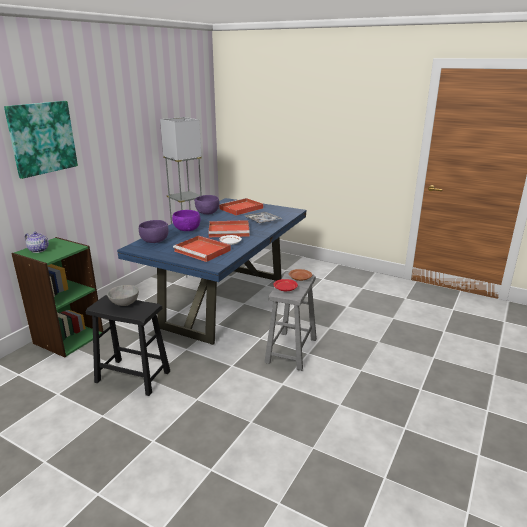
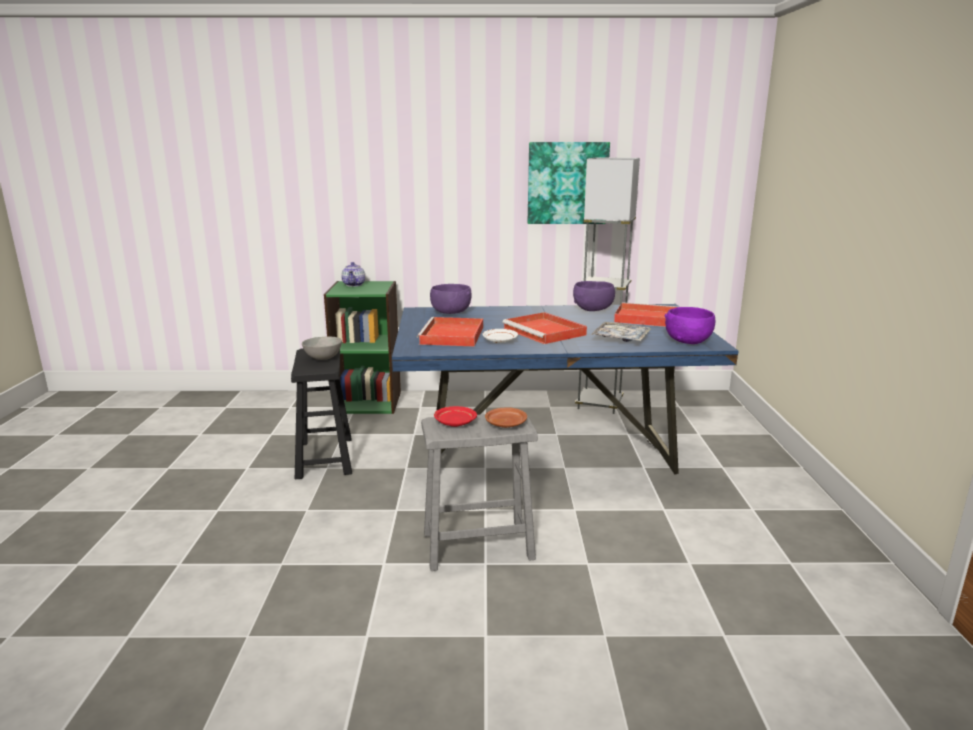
camera: 60 degrees right, 5 degrees down
(42, 138) = (400, 160): picture -> picture (567, 183)
(186, 229) = (512, 315): purple bowl -> purple bowl (687, 341)

